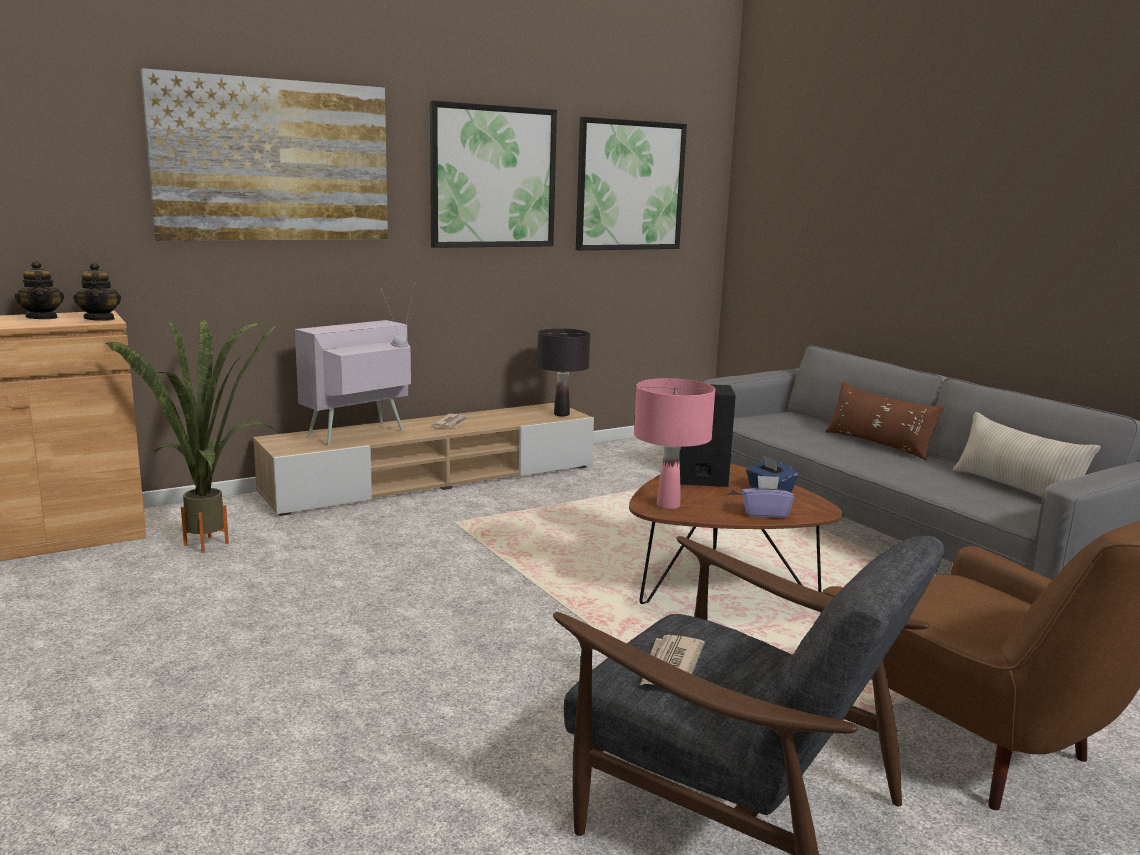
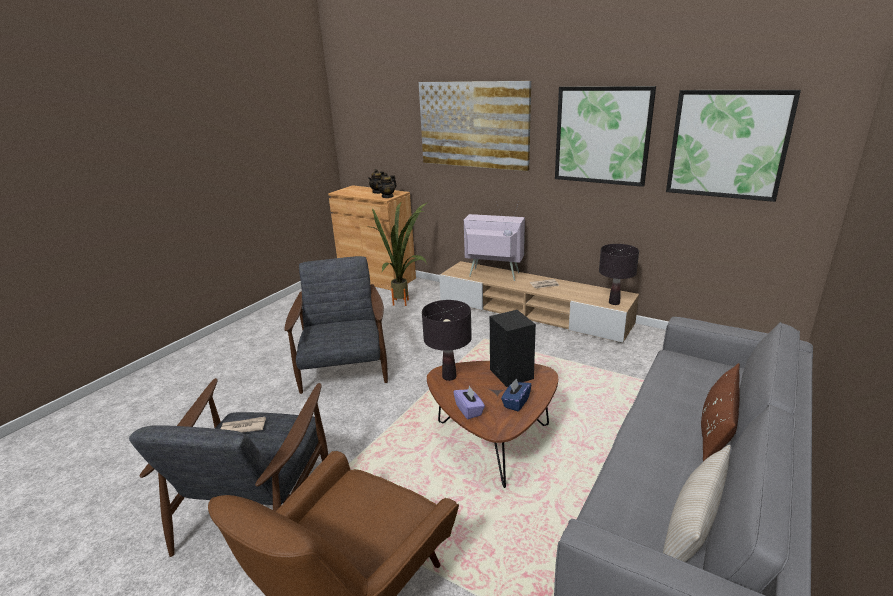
camera: 65 degrees right, 10 degrees up
(367, 643) = (344, 367): none -> grey armchair
(668, 505) = (449, 376): pink table lamp -> black table lamp

